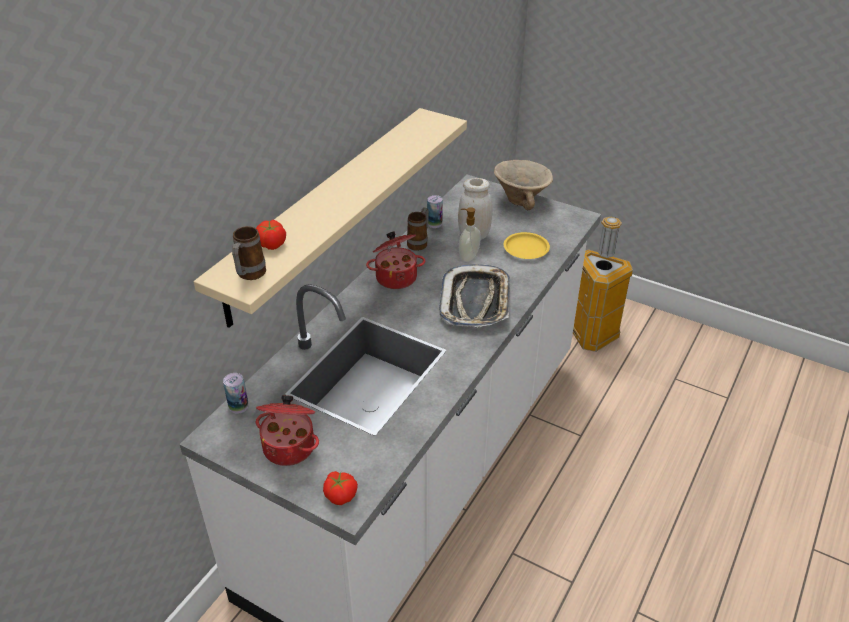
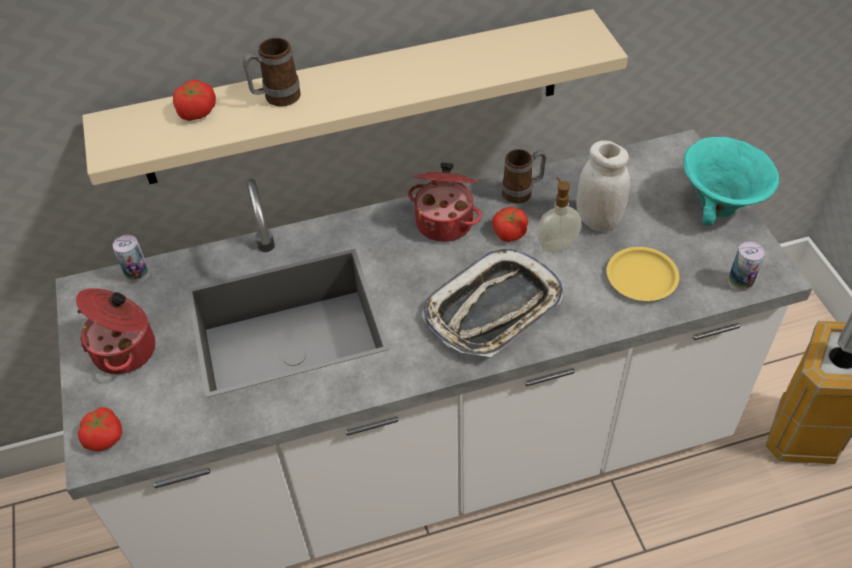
camera: 45 degrees right, 10 degrees up
(249, 276) = (129, 139): mug -> mug (276, 99)
(434, 224) = (569, 177): can -> can (740, 282)
(437, 264) = (509, 232): none -> tomato
(521, 200) = (721, 205): beige bowl -> turquoise bowl

